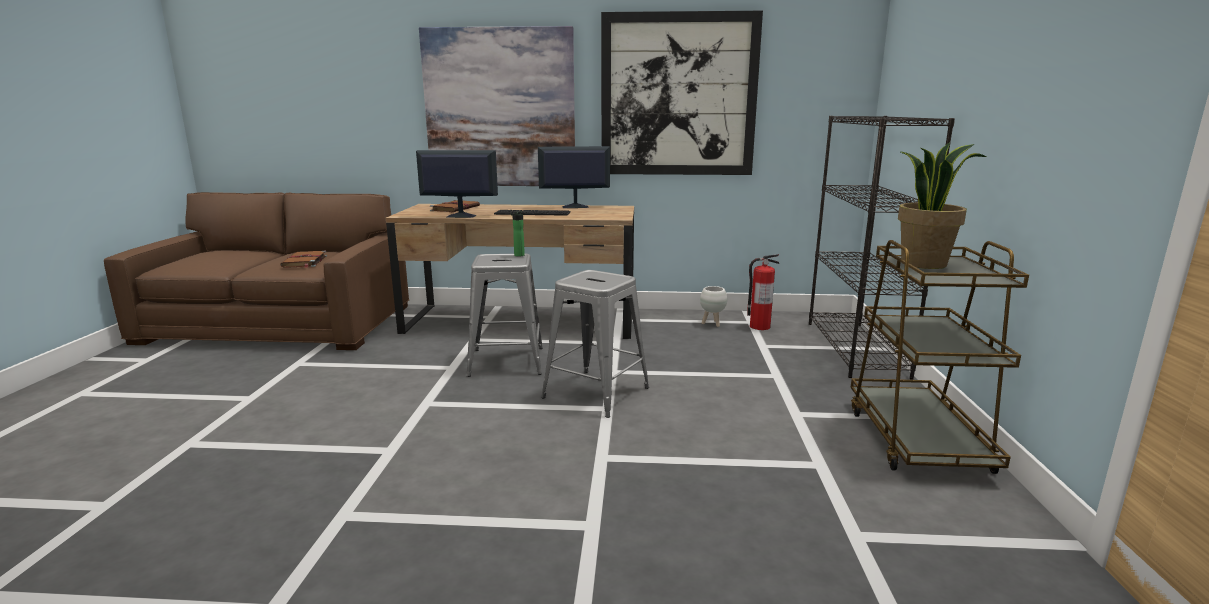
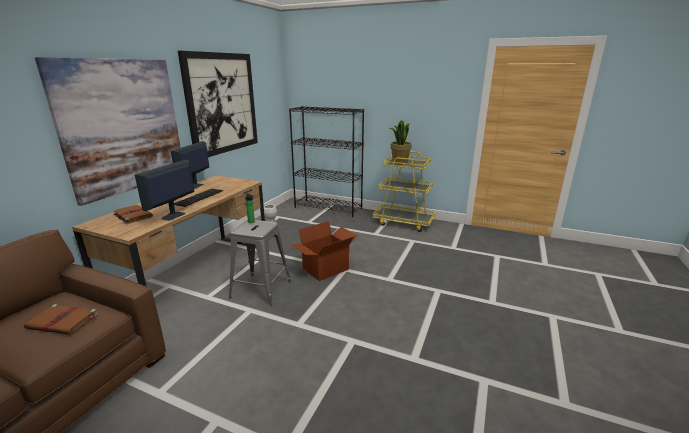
camera: 70 degrees left, 5 degrees up
(595, 393) = (326, 269): grey stool -> cardboard box
(759, 326) = (286, 216): fire extinguisher -> none
(917, 439) = (403, 222): brown cart -> yellow cart

